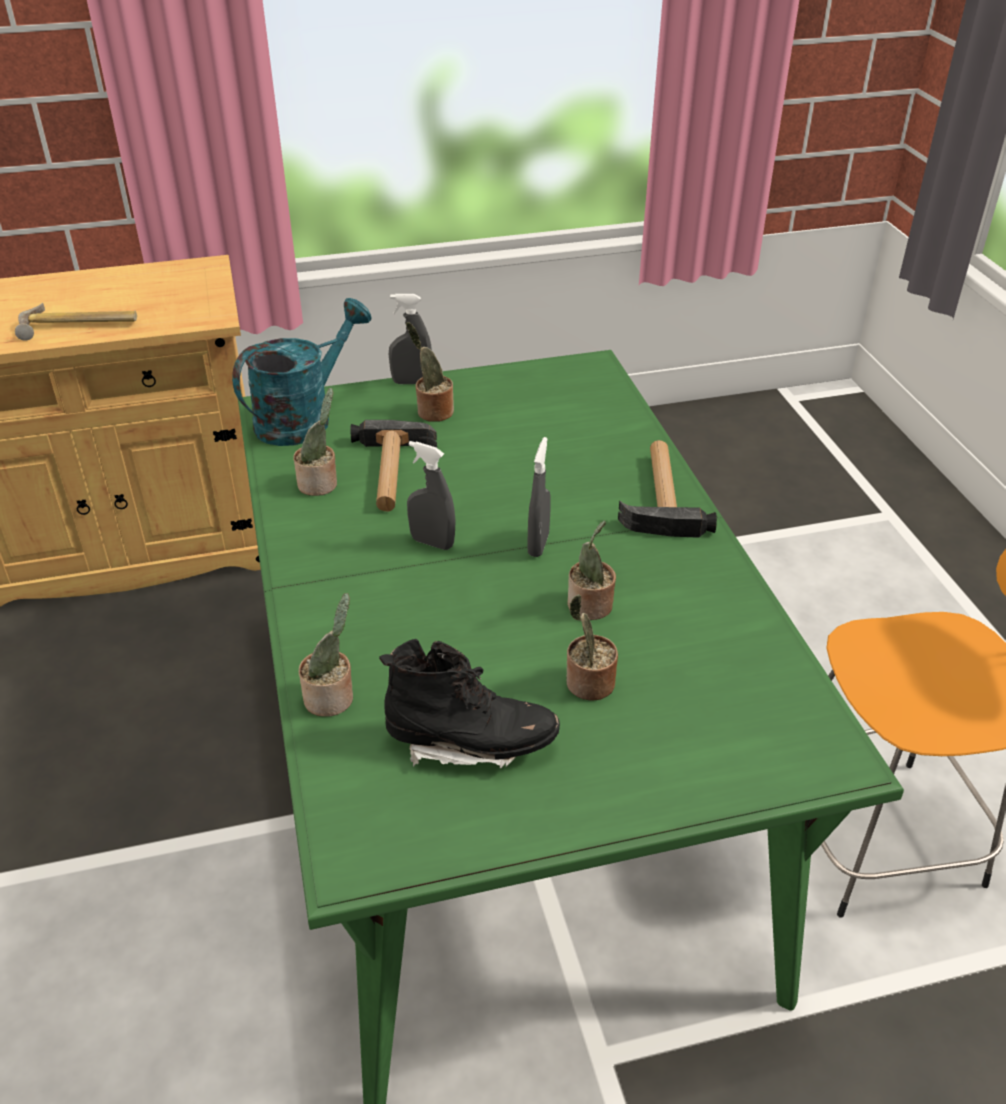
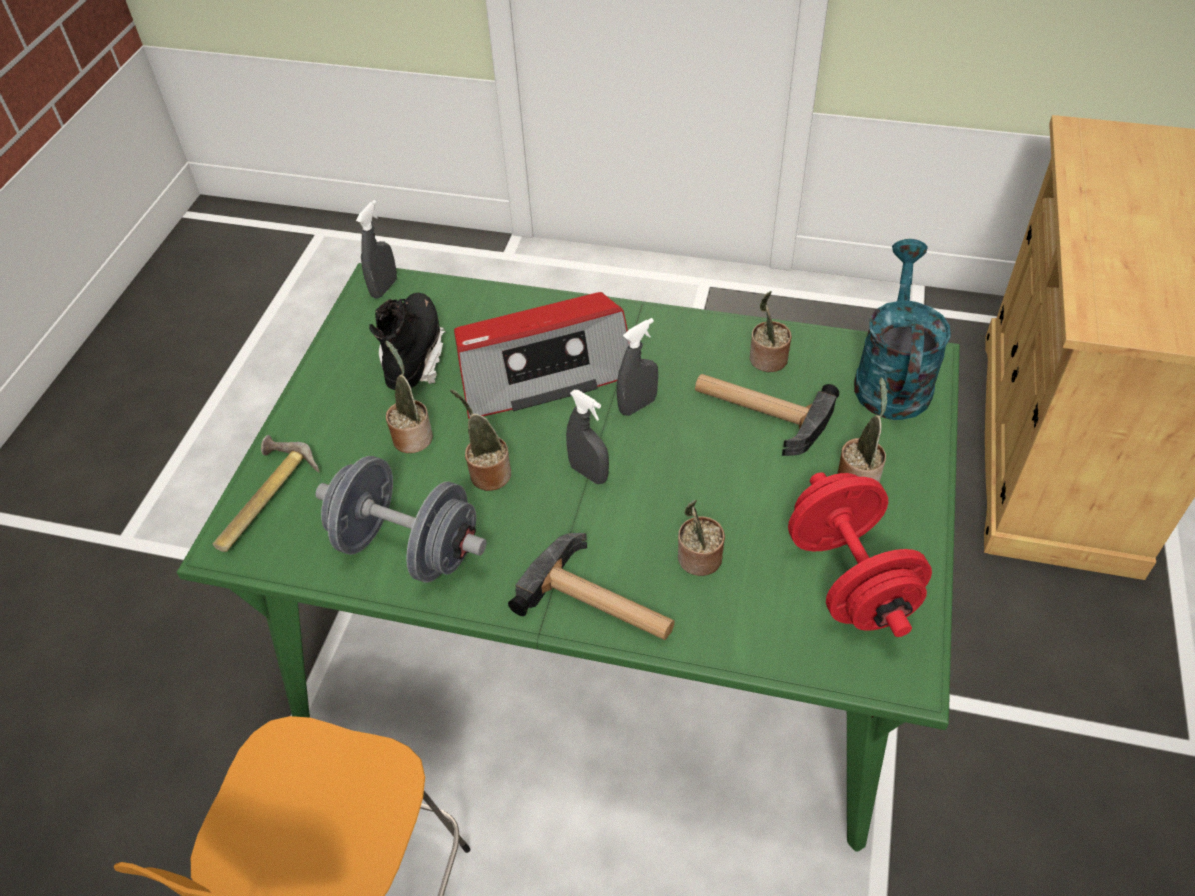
camera: 120 degrees right, 10 degrees up
(78, 327) = (1099, 231): hammer -> hammer (261, 498)
(304, 418) = (892, 377): turquoise watering can -> turquoise watering can turned 150 degrees counterclockwise
(332, 698) = (505, 306): potted plant -> potted plant (698, 560)
(411, 382) = (932, 479): grey spray bottle -> grey spray bottle (384, 288)
(426, 623) = (542, 372): none -> radio
(470, 743) = (413, 357): black boot -> black boot turned 150 degrees clockwise
(536, 397) = (850, 579): none -> red dumbbell
(715, 623) = (407, 547): none -> grey dumbbell

